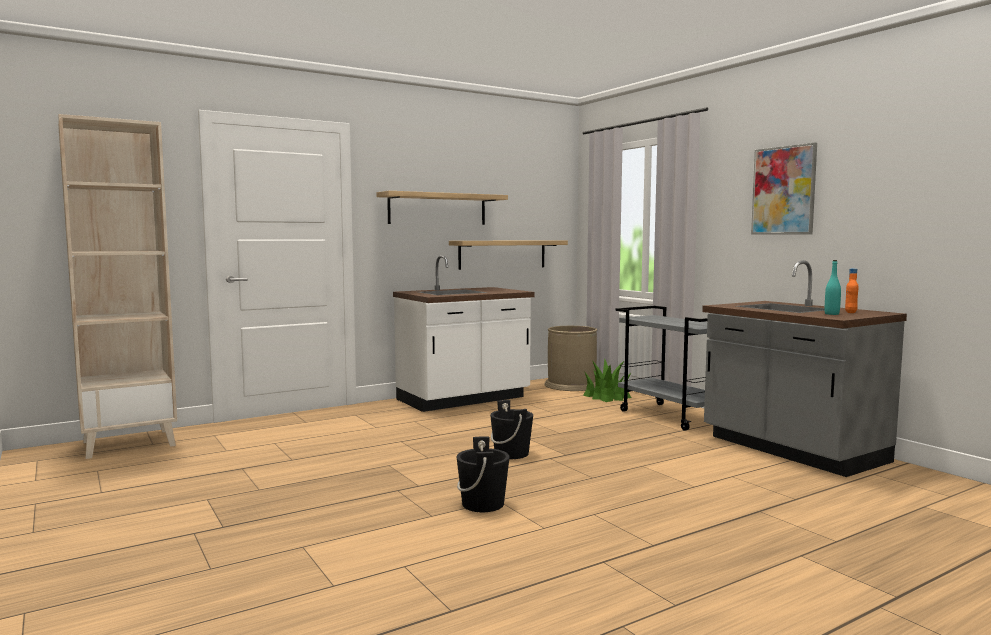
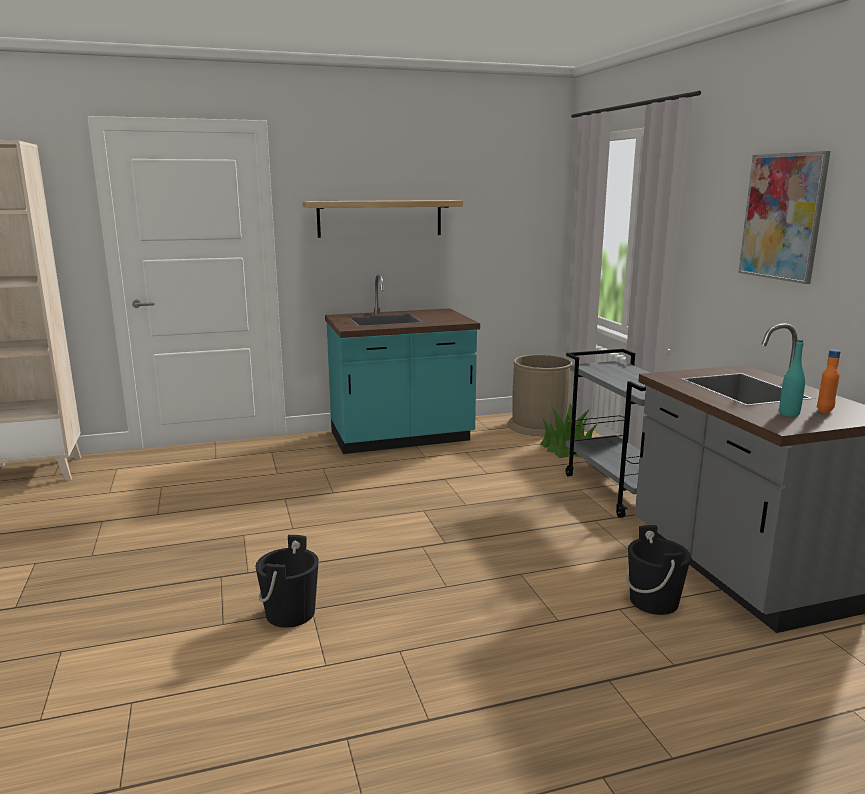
camera: 15 degrees right, 10 degrees up
(464, 399) = (401, 438): white counter -> turquoise counter
(502, 254) = (464, 269): shelf -> none
(511, 453) = (385, 533): black bucket -> black bucket (654, 601)

